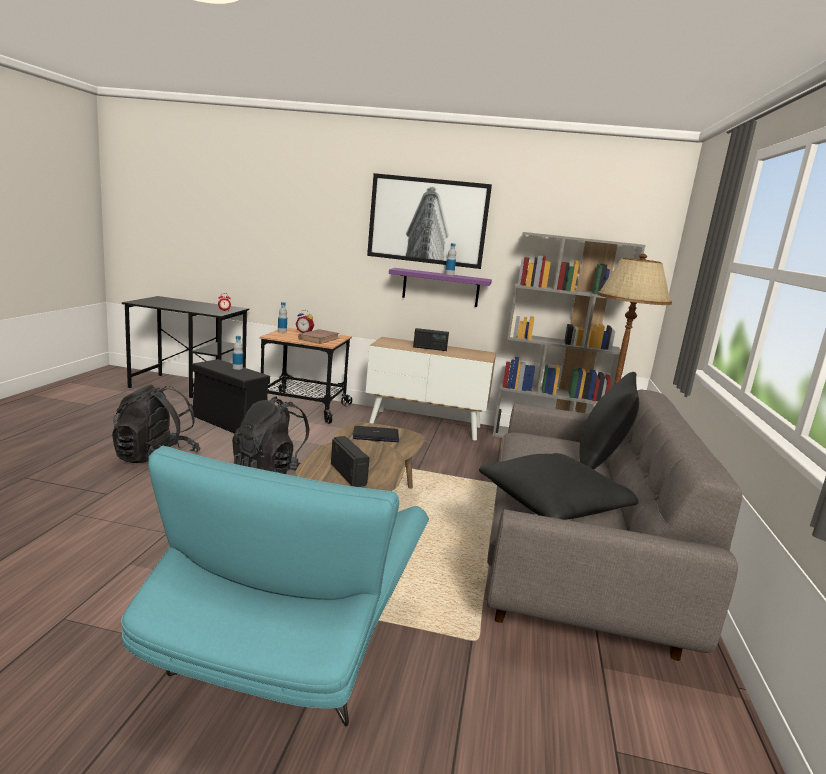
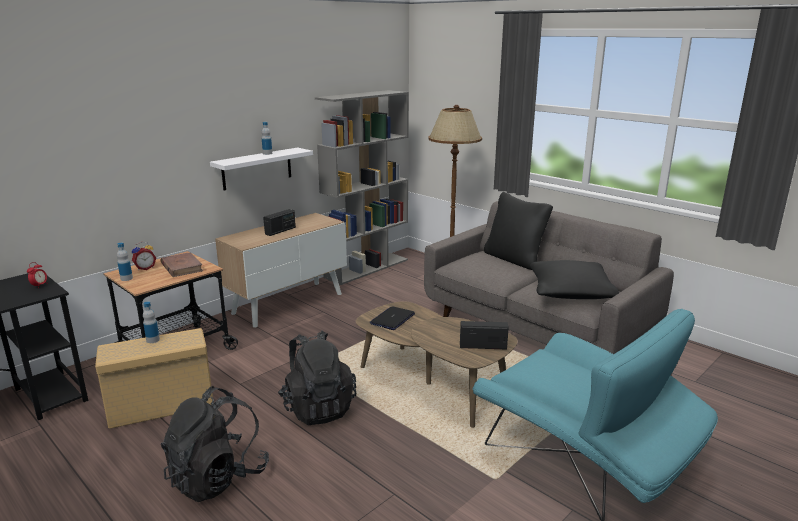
camera: 55 degrees left, 5 degrees up
(230, 423) = (163, 406): black storage box -> beige storage box
(427, 221) = (232, 104): picture -> none
(441, 287) = (257, 168): purple shelf -> white shelf

